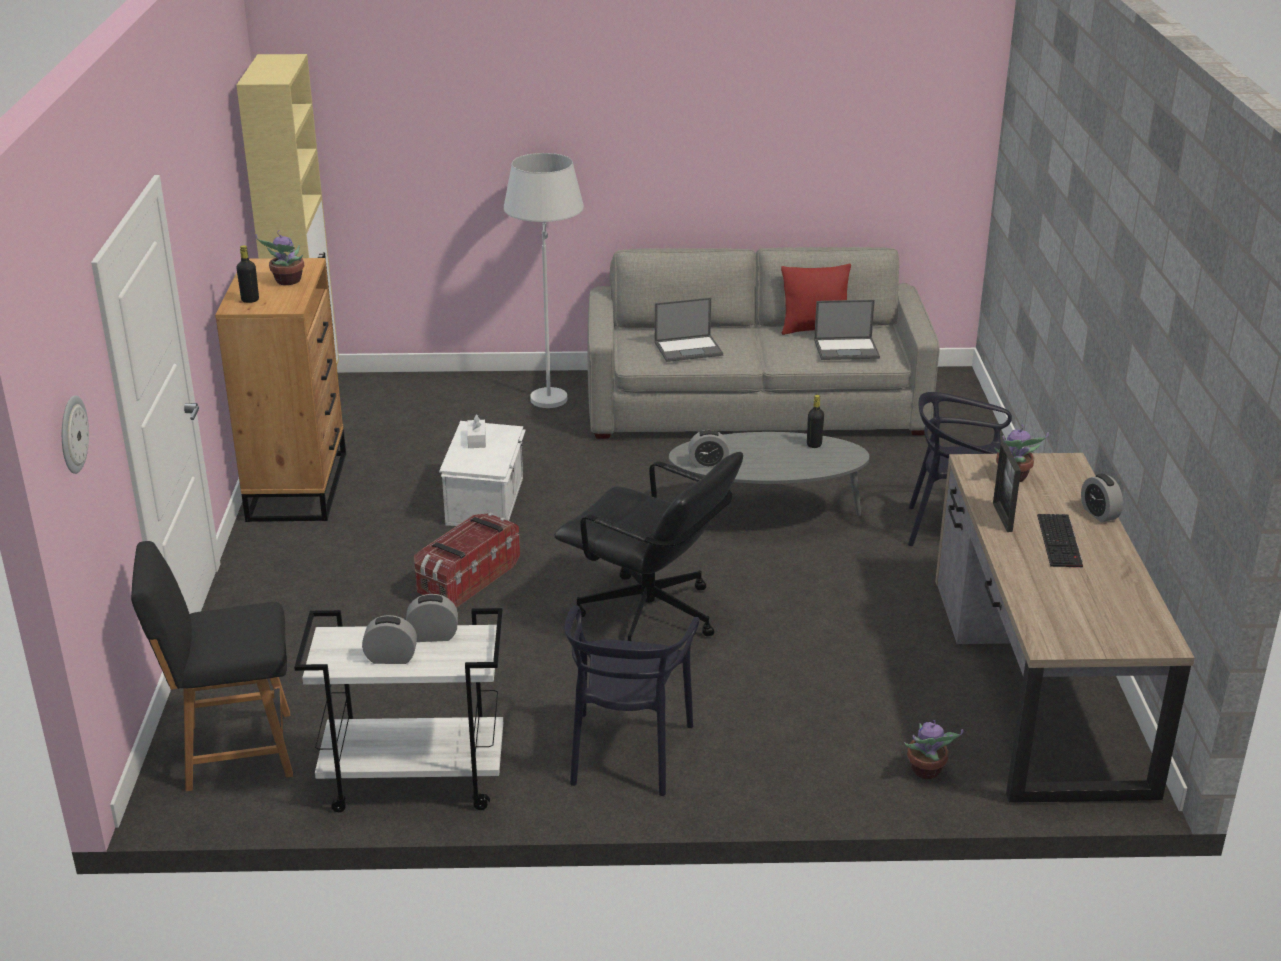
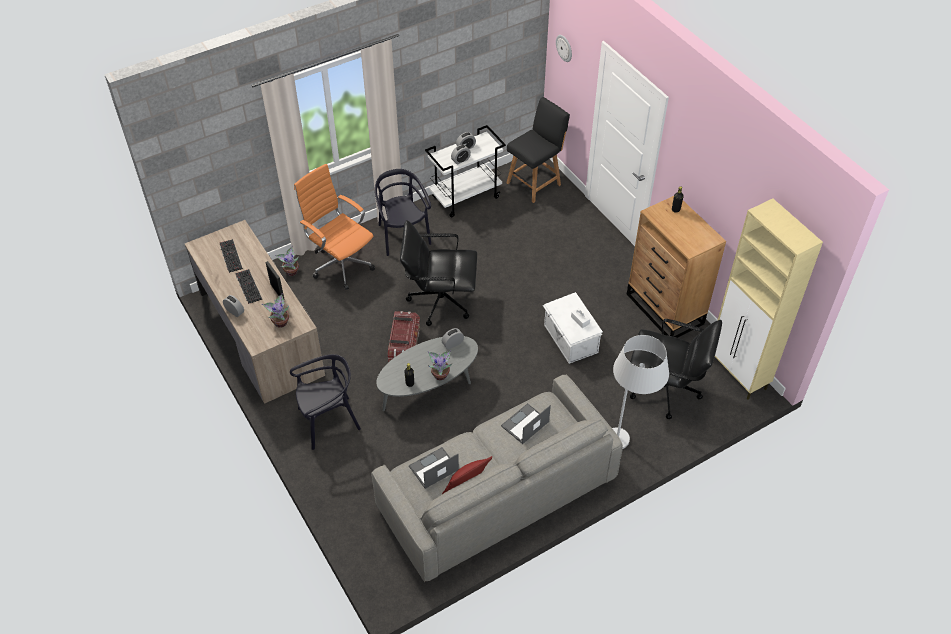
camera: 150 degrees right, 20 degrees up
(287, 281) = (679, 230): potted plant -> potted plant (440, 374)
(425, 417) = (665, 390): none -> black office chair
(467, 579) = (531, 288): storage box -> storage box (404, 347)
(805, 744) = (340, 265): none -> orange office chair
(1086, 601) = (230, 255): none -> keyboard

